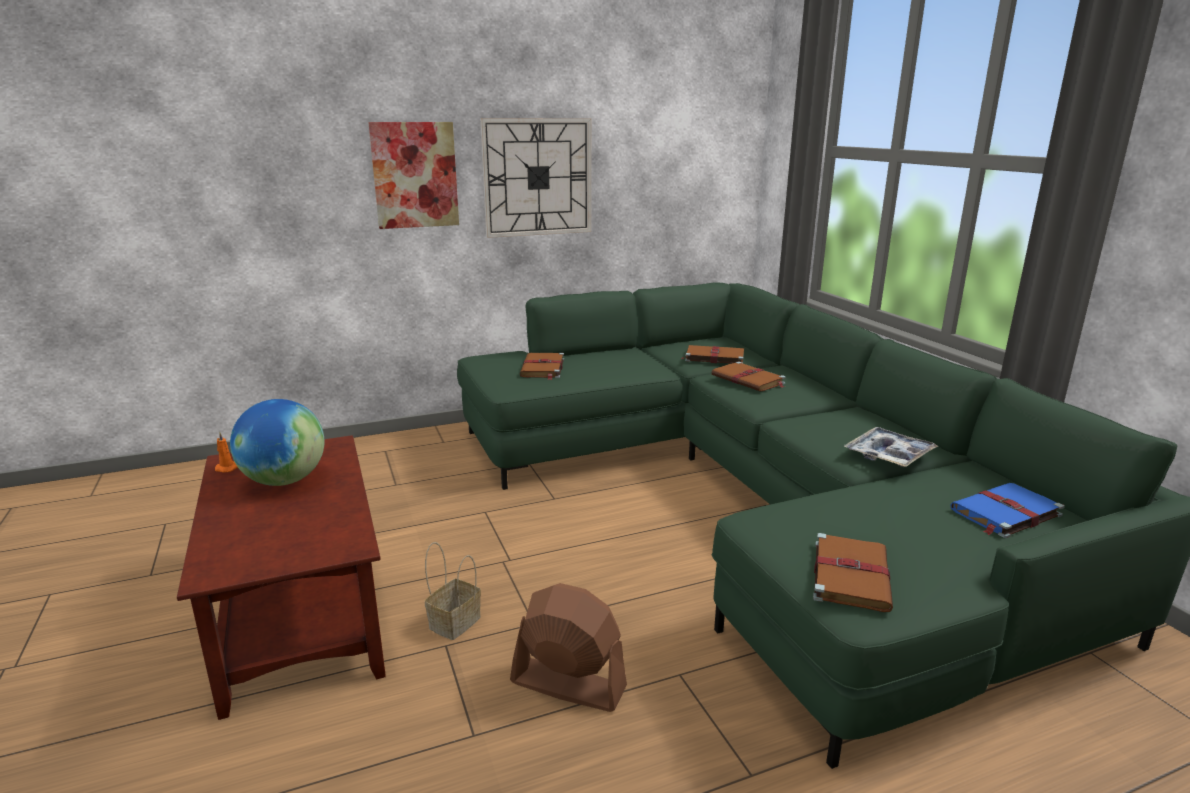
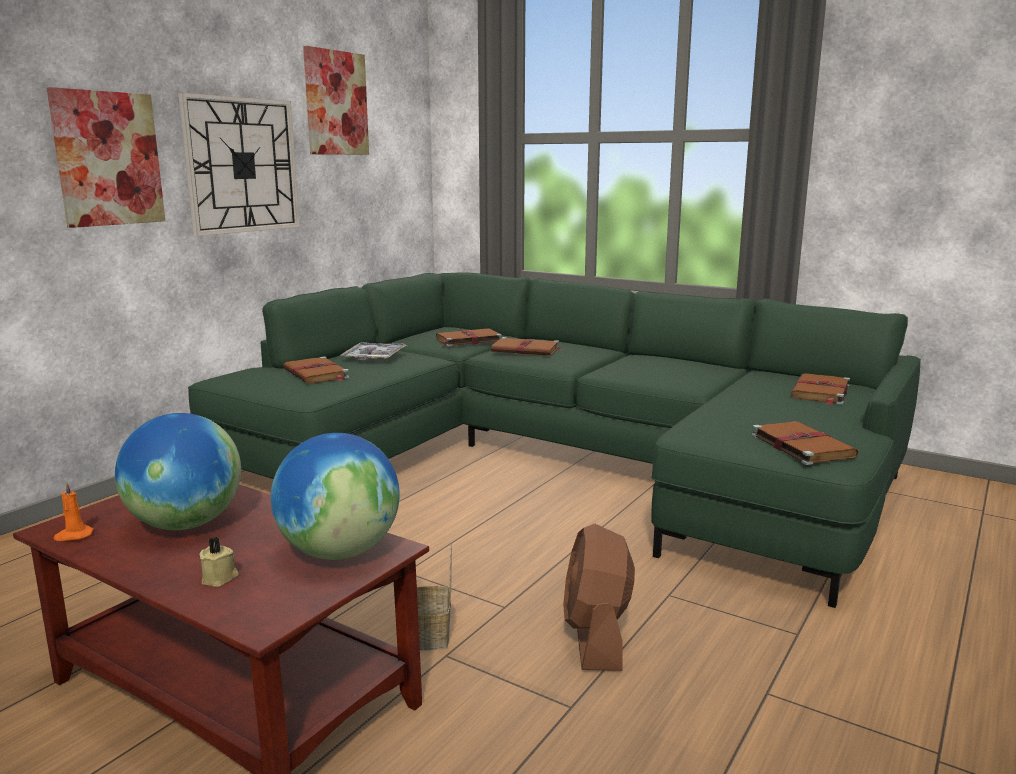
camera: 35 degrees left, 5 degrees down
(239, 531) = (220, 578): none -> beige candle
(324, 538) = (339, 551): none -> globe
(567, 684) = (596, 637): brown fan -> brown fan turned 75 degrees counterclockwise
(644, 117) = (336, 103): none -> picture
(889, 455) = (707, 375): tray -> tray (374, 357)
(1004, 513) = (820, 392): blue book -> brown book

